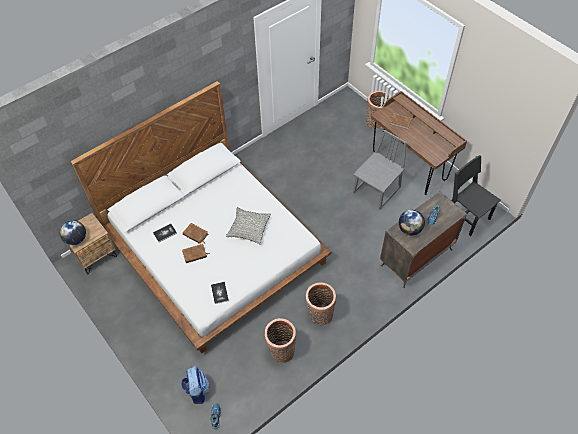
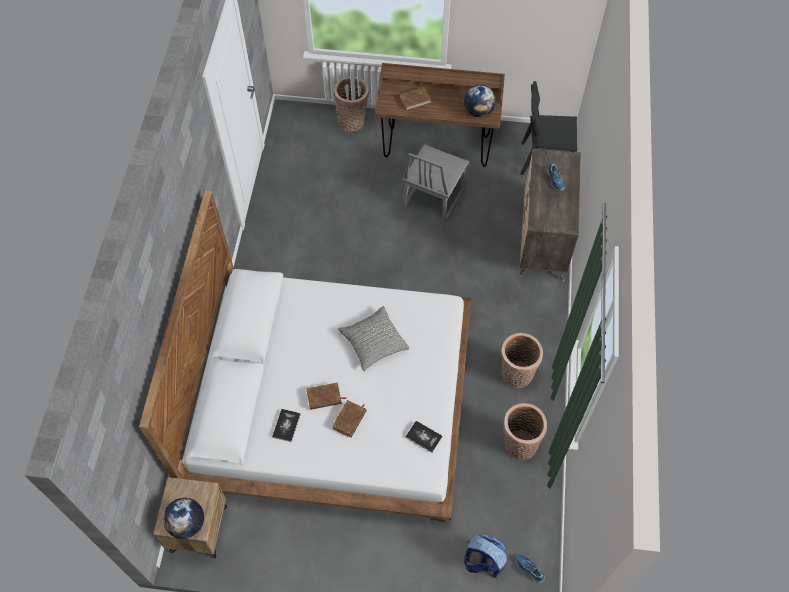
camera: 45 degrees left, 5 degrees up
(377, 190) = (433, 198): grey chair -> grey chair turned 150 degrees counterclockwise
(409, 229) = (548, 210): globe -> globe (478, 111)

